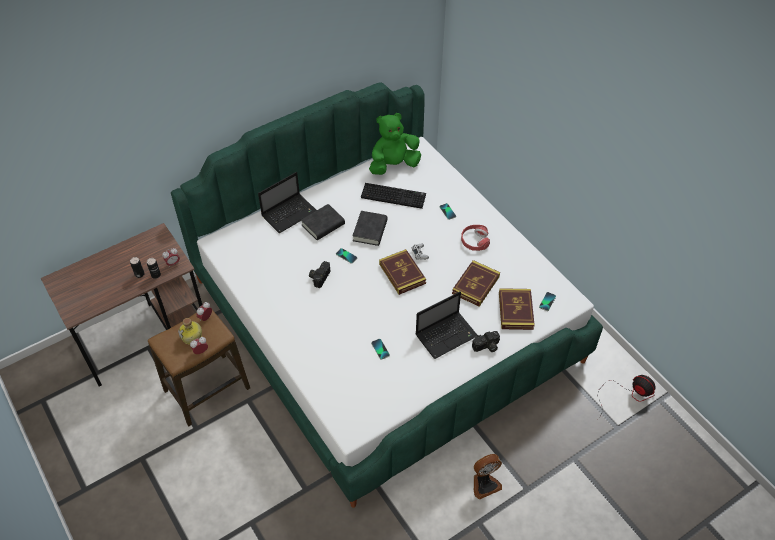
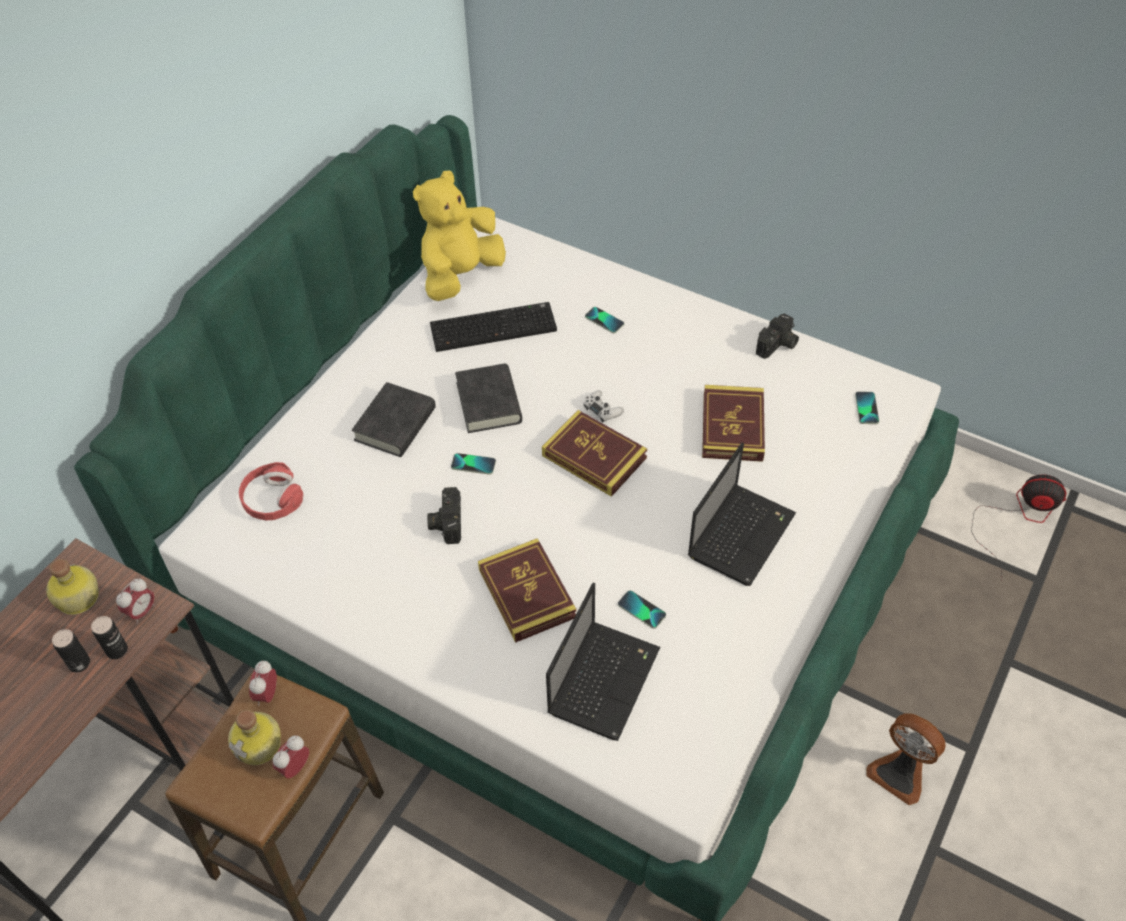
camera: 25 degrees left, 0 degrees up
(151, 248) = (77, 599): none -> bottle
(290, 213) = (319, 427): laptop -> laptop (604, 678)
(393, 165) = (460, 275): green plush toy -> yellow plush toy
(474, 241) = (681, 353): red headphones -> red headphones (272, 499)
(484, 483) = (899, 773): fan -> fan turned 90 degrees clockwise
(486, 347) = (821, 526): camera -> camera (777, 346)
(515, 311) = (826, 444): book -> book (527, 593)

